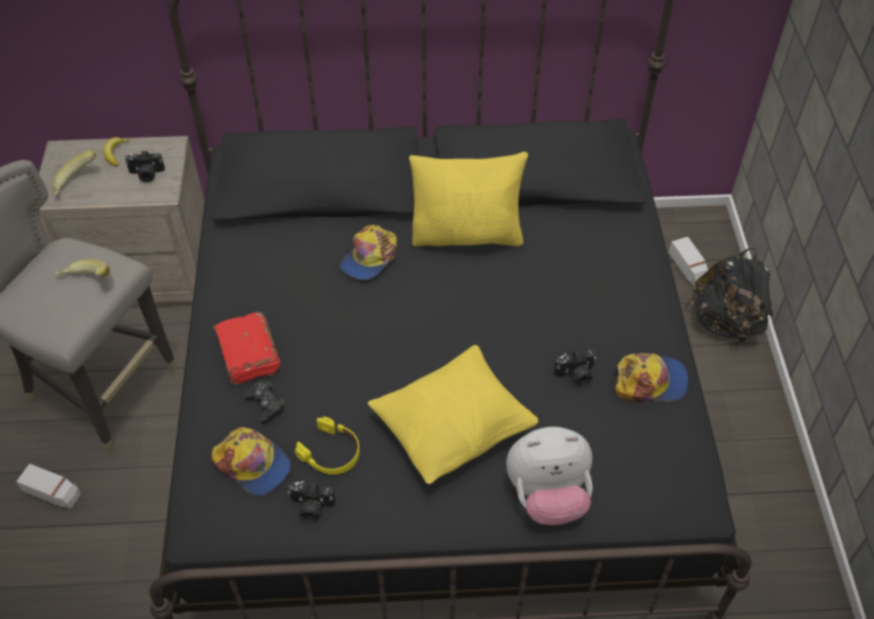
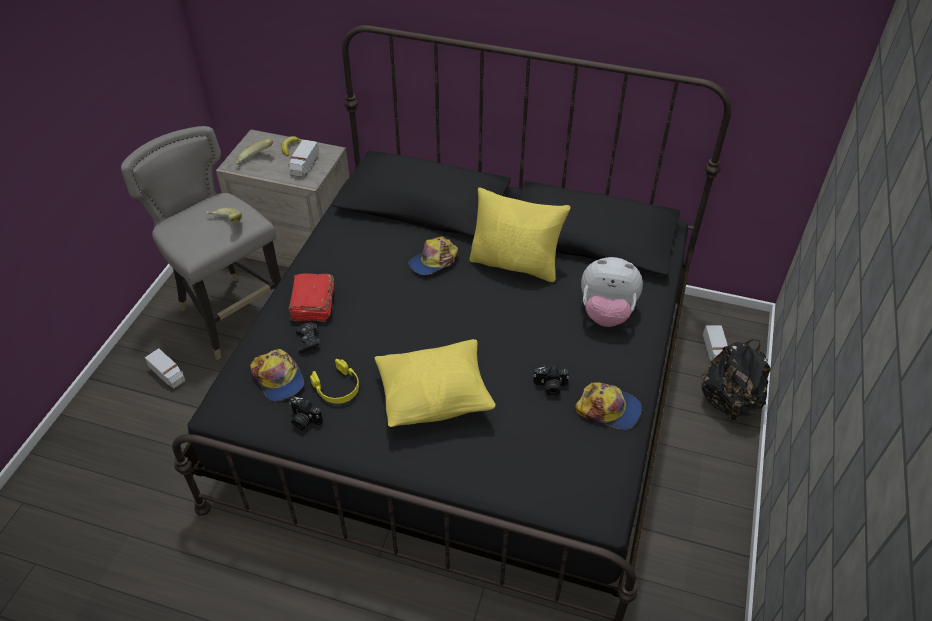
camera: 20 degrees right, 5 degrees down
(146, 174) = (304, 166): camera -> toy truck
(547, 495) = (484, 468): plush toy -> plush toy (606, 313)

